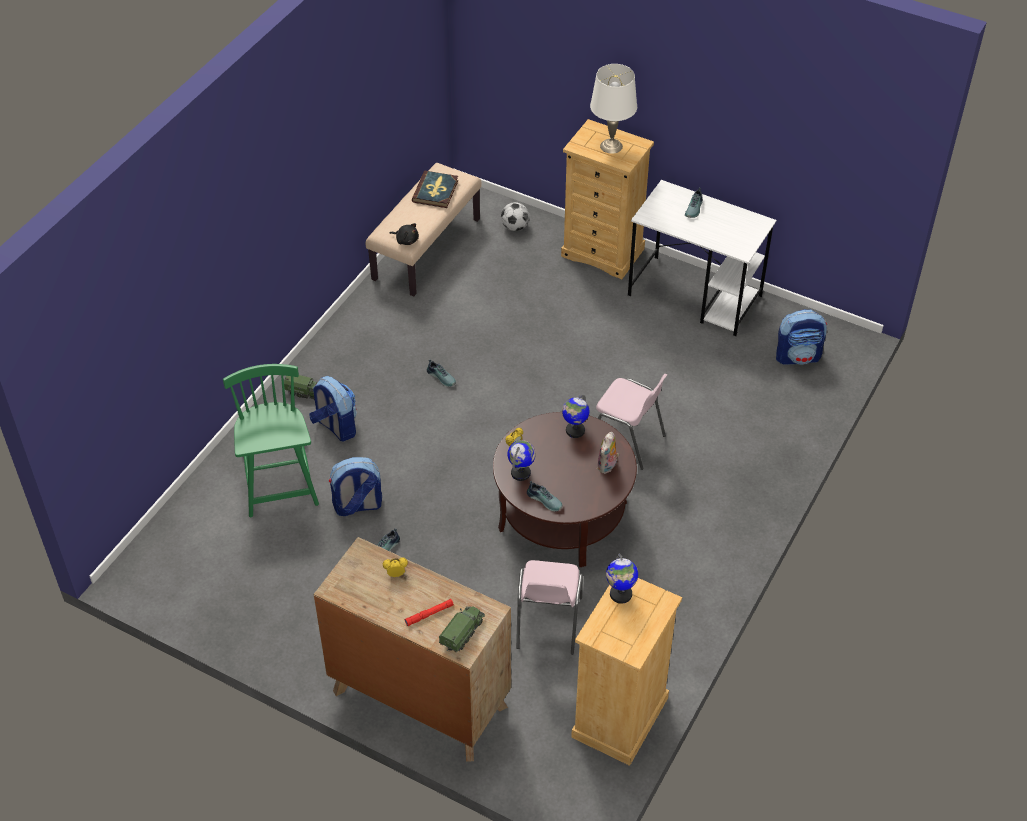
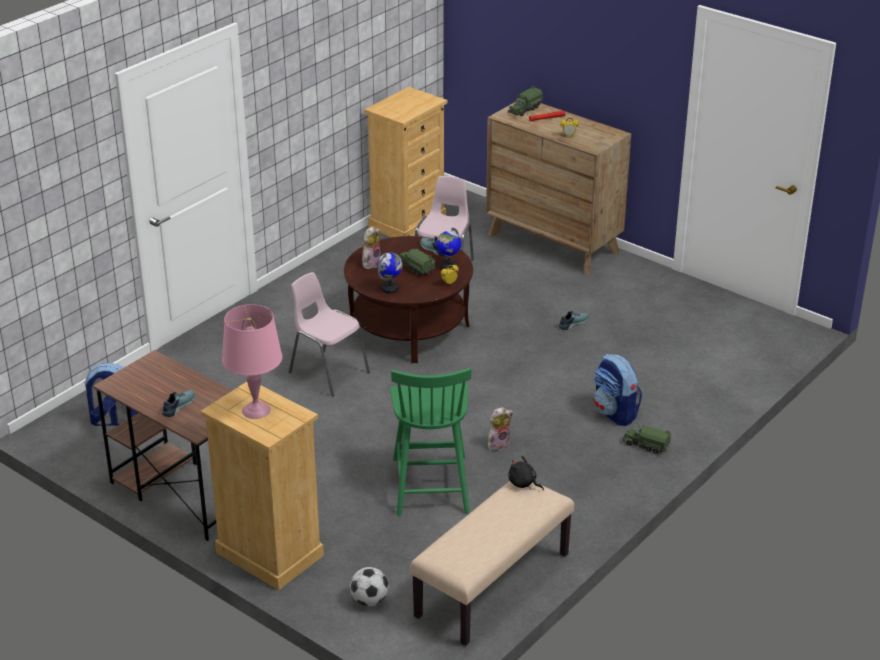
camera: 170 degrees left, 15 degrees down
(279, 480) = (670, 378): green chair -> green chair (430, 484)
(357, 506) = (595, 353): backpack -> none
(435, 191) = (476, 538): book -> none
(442, 377) = (498, 444): shoe -> plush toy
(557, 466) = (415, 268): none -> toy truck
(611, 146) = (256, 410): white table lamp -> pink table lamp
(620, 594) = (407, 113): globe -> none
(695, 296) = (185, 491): white desk -> brown desk

